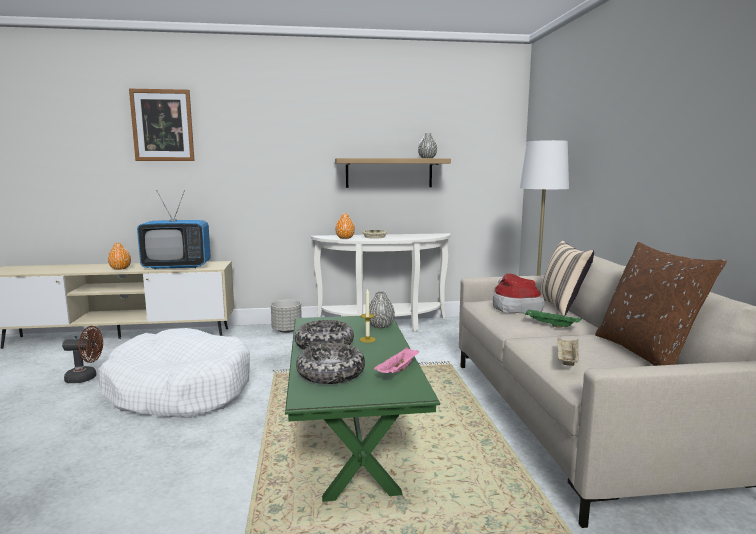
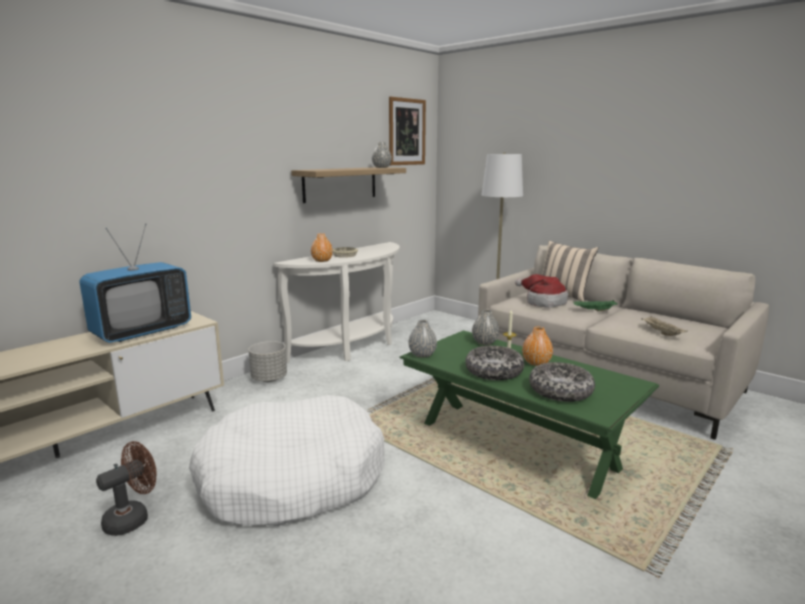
camera: 40 degrees left, 5 degrees up
(120, 268) = (58, 353): orange vase -> orange vase (536, 363)
(162, 125) = (73, 127): picture -> picture (406, 132)
(309, 321) = (422, 354): none -> grey vase
(398, 371) = (591, 373): pink tray -> none
(646, 354) = (676, 316): brown pillow -> none

